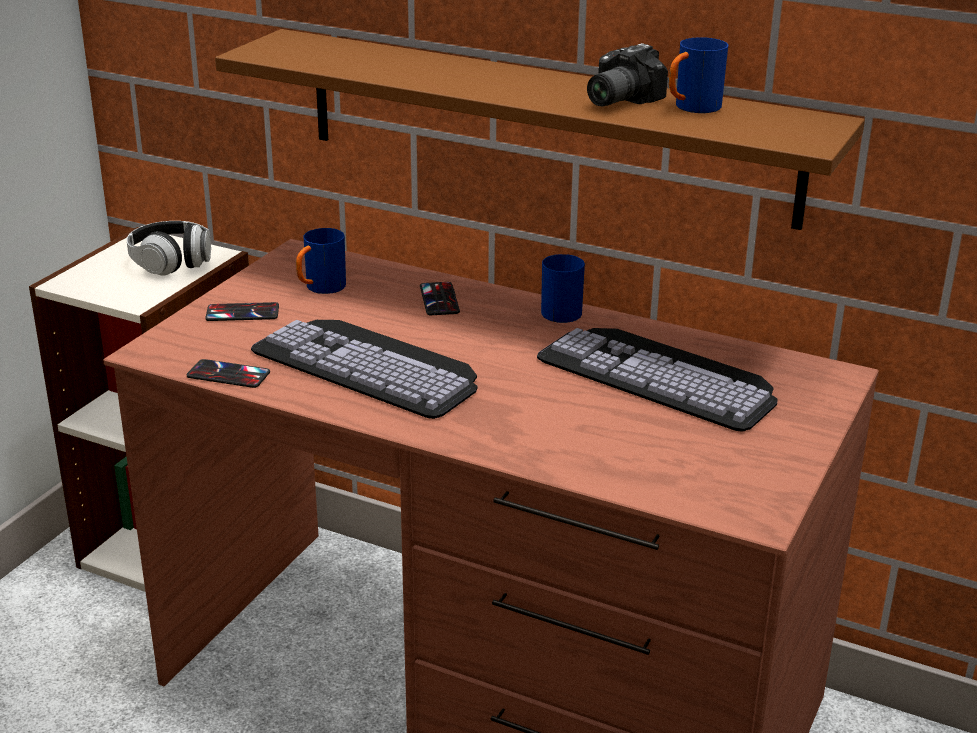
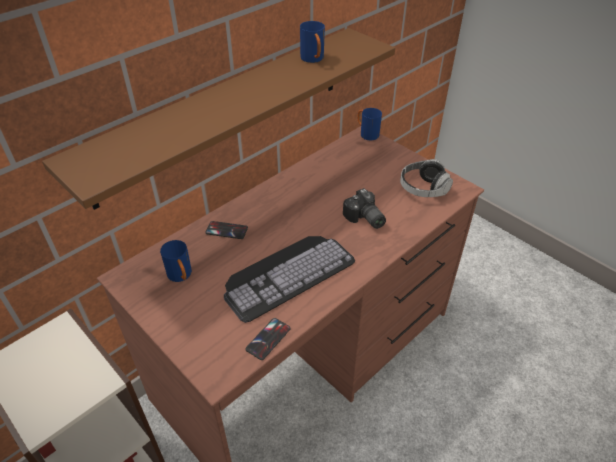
camera: 70 degrees left, 15 degrees up
(171, 262) = (55, 353): headphones -> headphones (423, 188)
(242, 313) = (190, 319): phone -> none
(565, 311) = (266, 190): blue mug -> blue mug (366, 134)
(616, 100) = (288, 75): camera -> camera (364, 219)
(663, 375) = (343, 178): keyboard -> none

